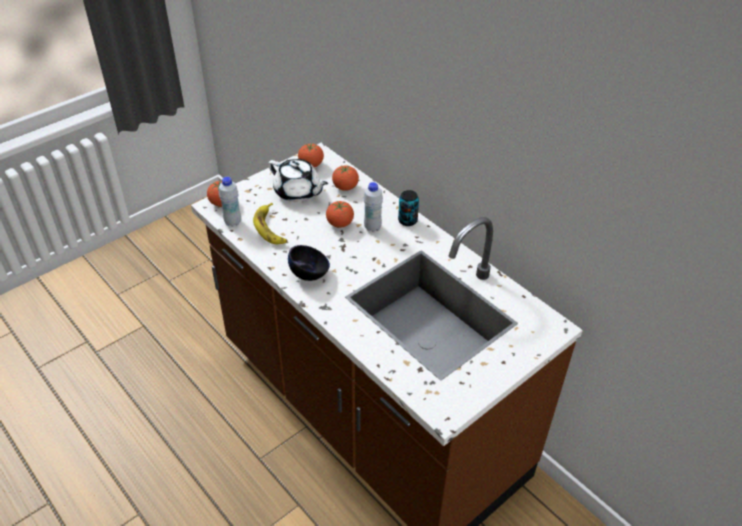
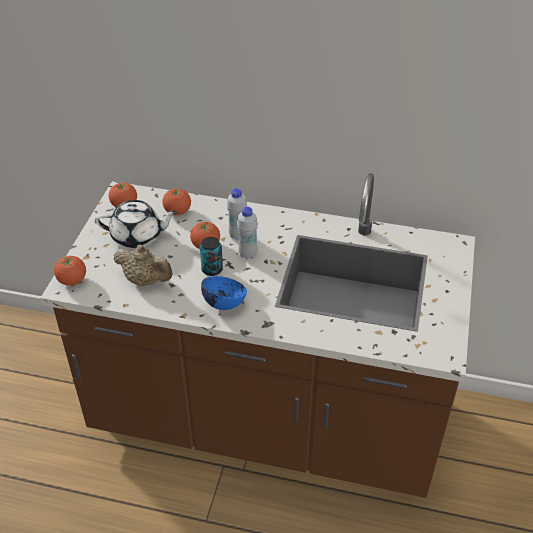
camera: 35 degrees left, 0 degrees up
(233, 222) = (102, 293): white bottle -> white bottle (248, 254)
(270, 228) = (145, 280): banana -> beige teapot
(309, 274) = (224, 303): black bowl -> blue bowl
(407, 221) = (261, 215): can -> can (212, 269)

